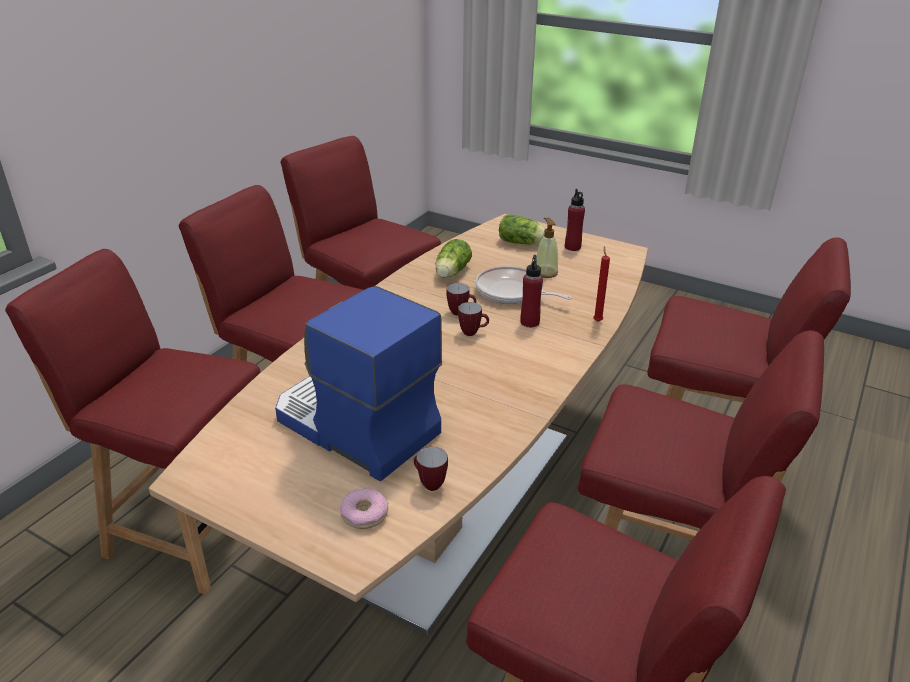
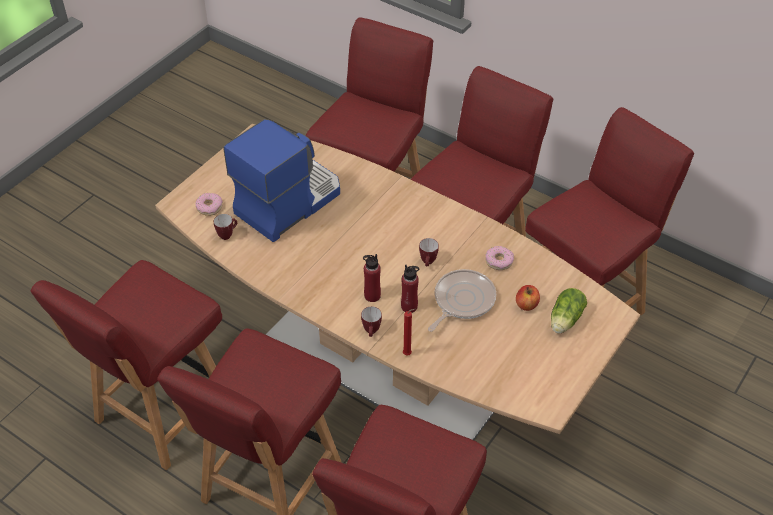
camera: 95 degrees right, 15 degrees up
(451, 273) = (499, 261): lettuce -> donut
(473, 332) = (396, 268): mug -> mug (371, 332)
(508, 259) = (526, 305): none -> apple
(545, 272) = (499, 330): soap dispenser -> none
(572, 247) = (557, 361): red bottle -> red bottle (372, 295)

